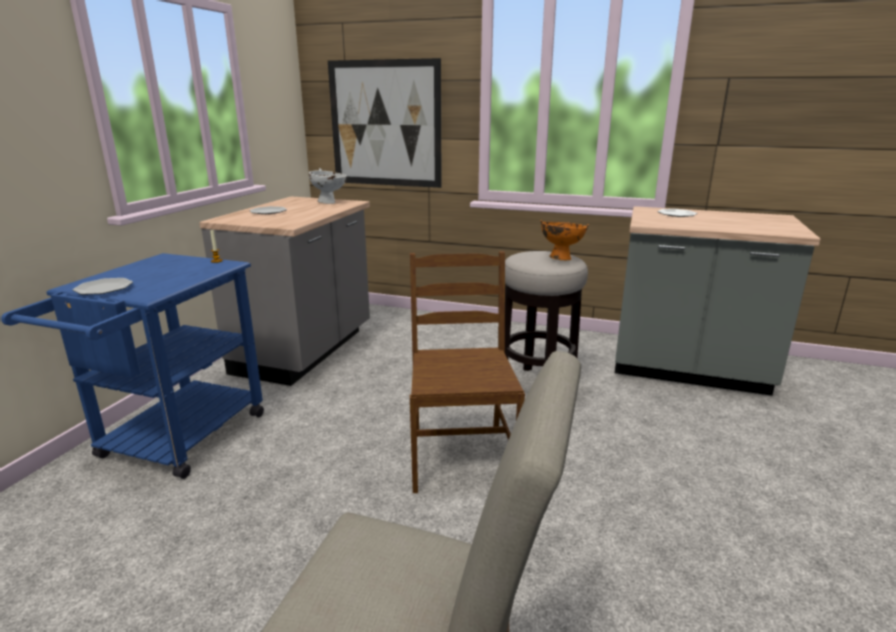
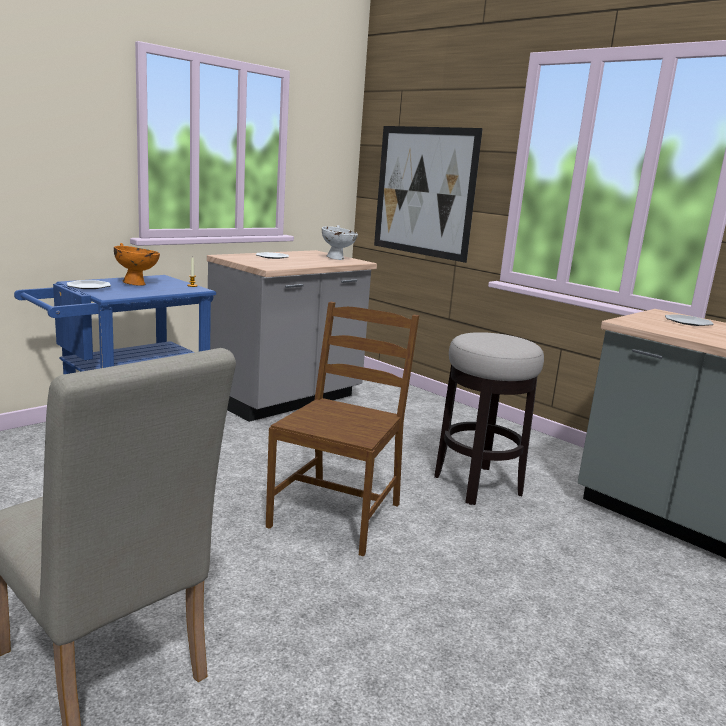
camera: 25 degrees right, 5 degrees down
(560, 258) = (512, 343): orange bowl -> orange bowl (136, 284)

